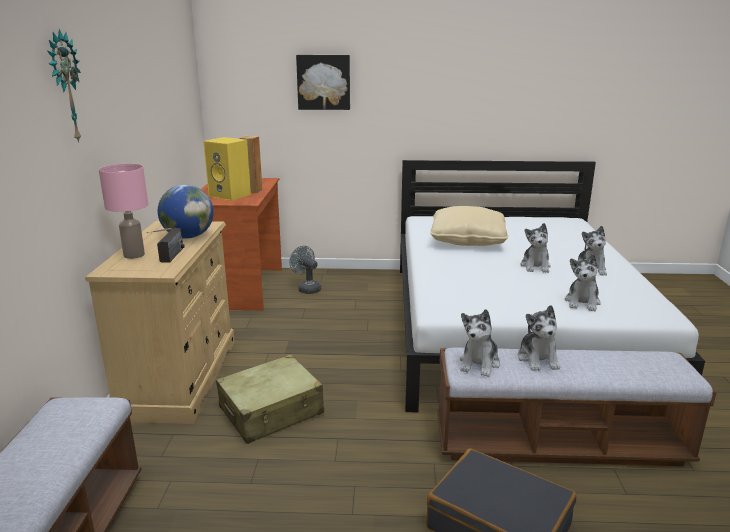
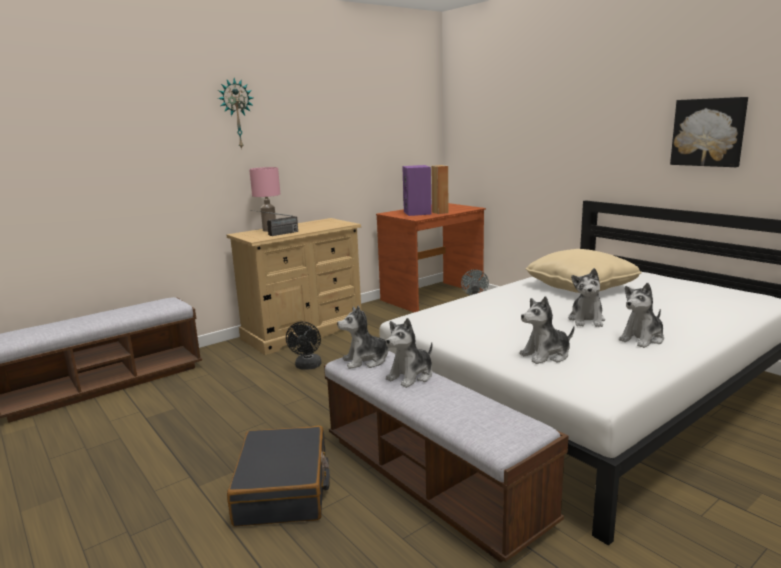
camera: 50 degrees right, 5 degrees down
(188, 237) = (317, 227): globe -> none
(231, 195) = (418, 213): yellow speaker -> purple speaker
(271, 411) = (307, 367): beige suitcase -> black fan
(323, 82) = (525, 120): picture -> picture (708, 132)
(535, 266) = (587, 320): plush toy -> plush toy turned 45 degrees counterclockwise

